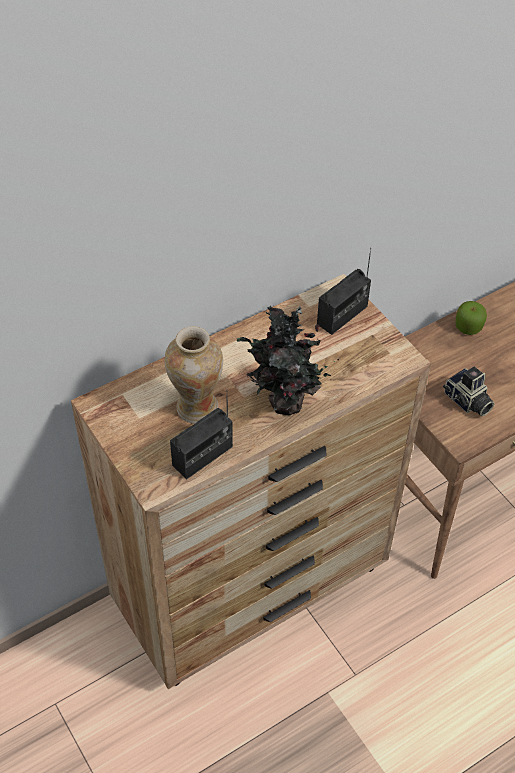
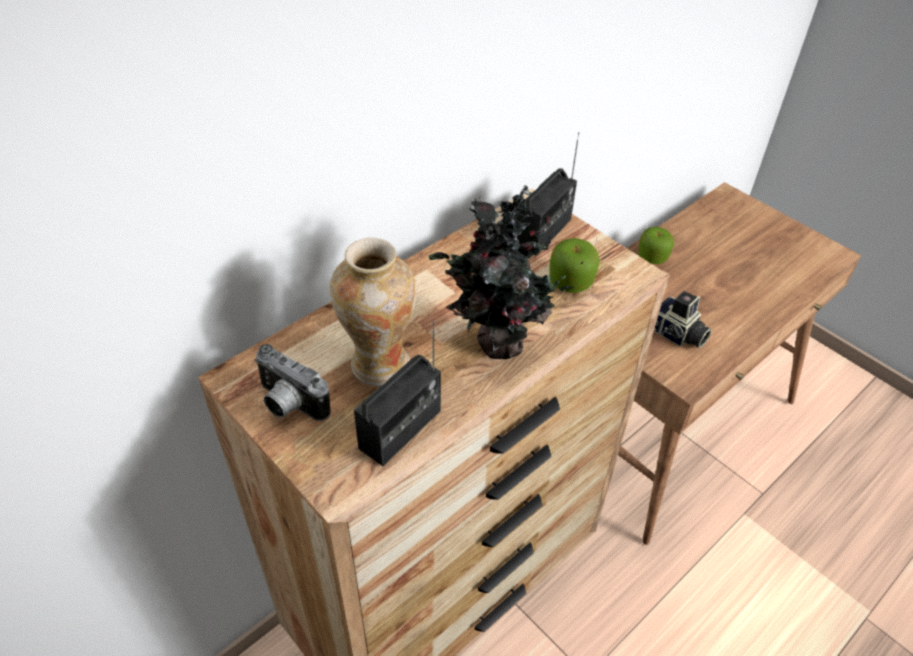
camera: 10 degrees left, 5 degrees down
(129, 428) = (288, 404): none -> camera
(352, 360) = (571, 281): none -> apple

